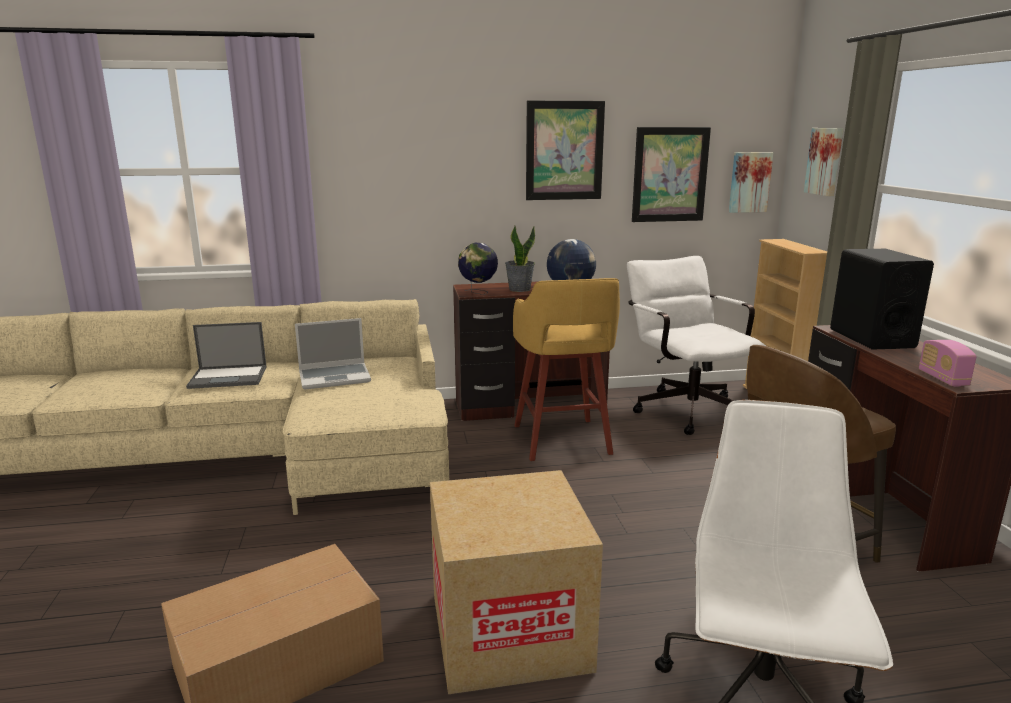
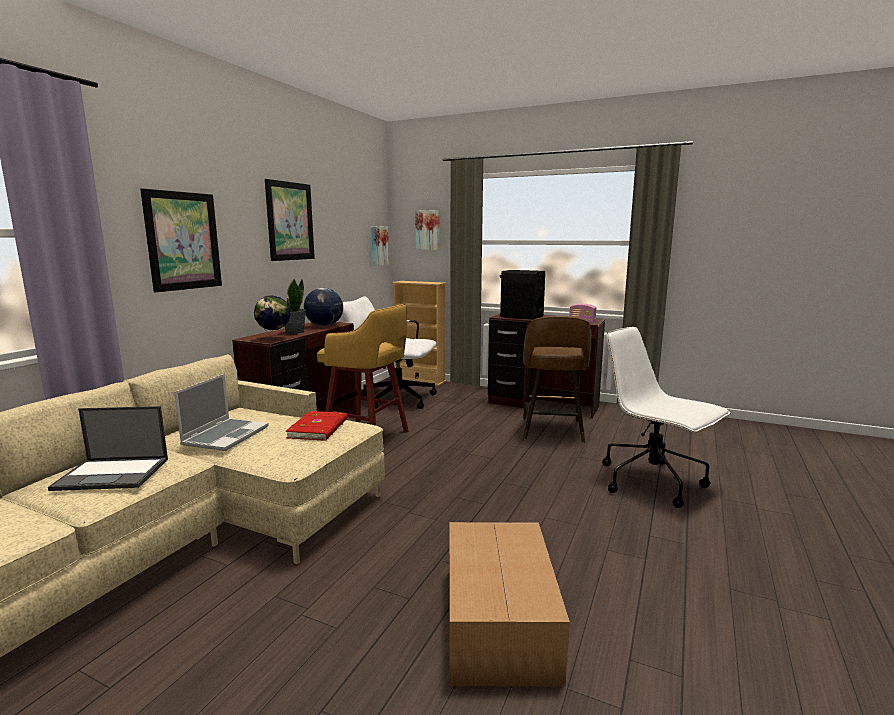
camera: 55 degrees left, 5 degrees down
(229, 377) = (114, 474): laptop -> laptop turned 60 degrees clockwise
(392, 400) = (319, 428): none -> red book
(509, 631) = (546, 521): cardboard box -> none
(670, 175) = (345, 240): picture -> picture (183, 241)

